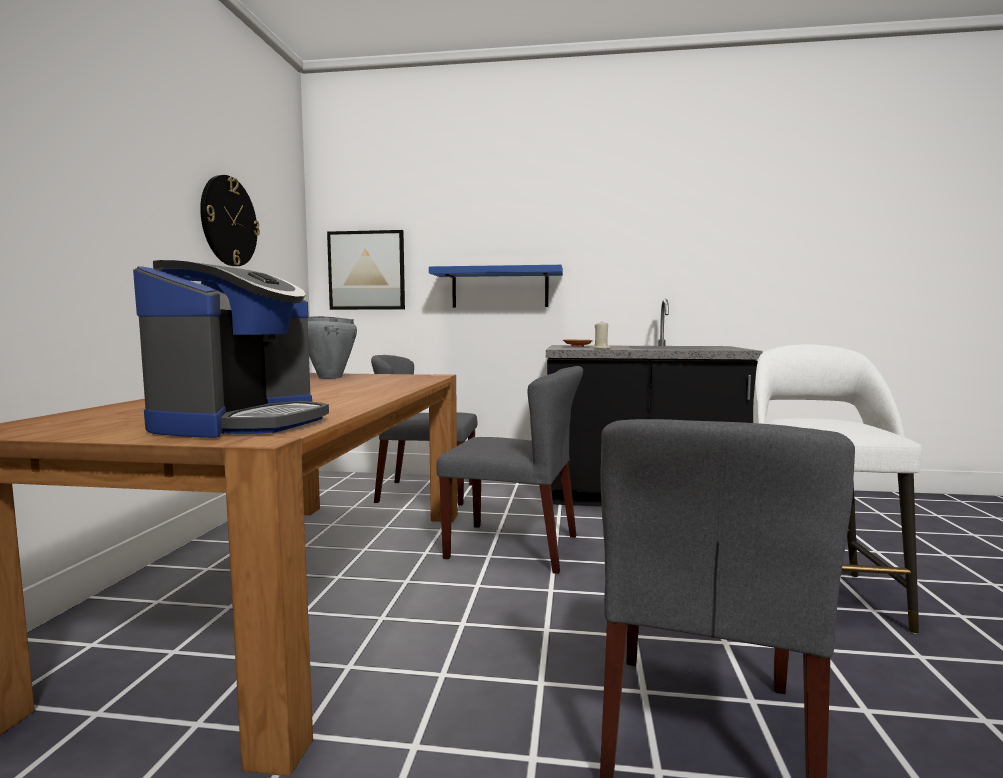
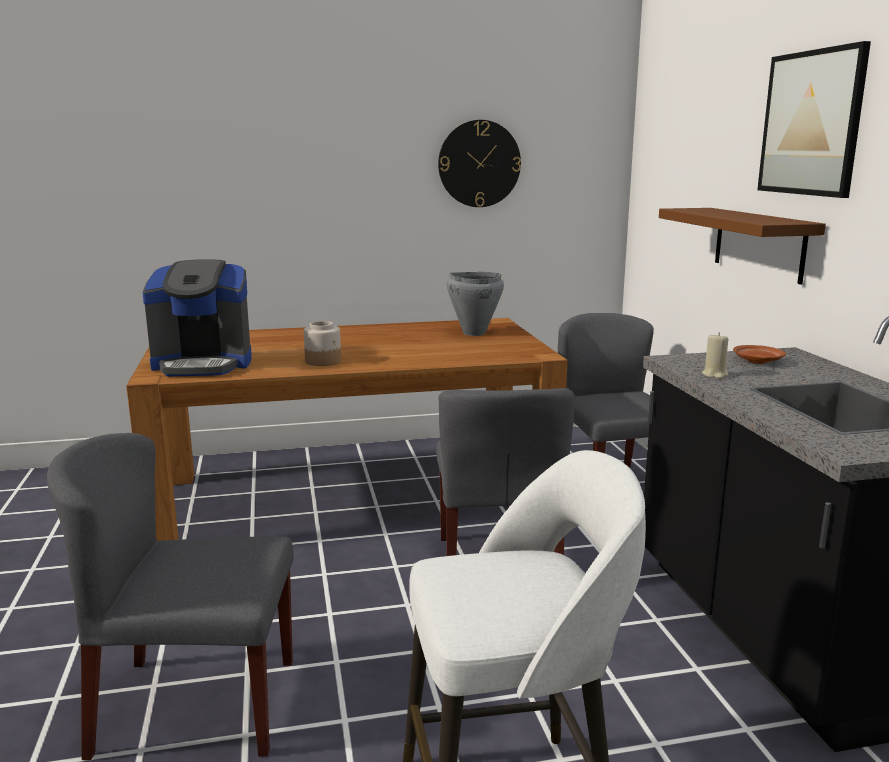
camera: 70 degrees right, 10 degrees up
(339, 399) = (323, 361): none -> jar
(366, 270) = (661, 200): picture -> picture (811, 123)
(500, 288) = (758, 243): blue shelf -> brown shelf

